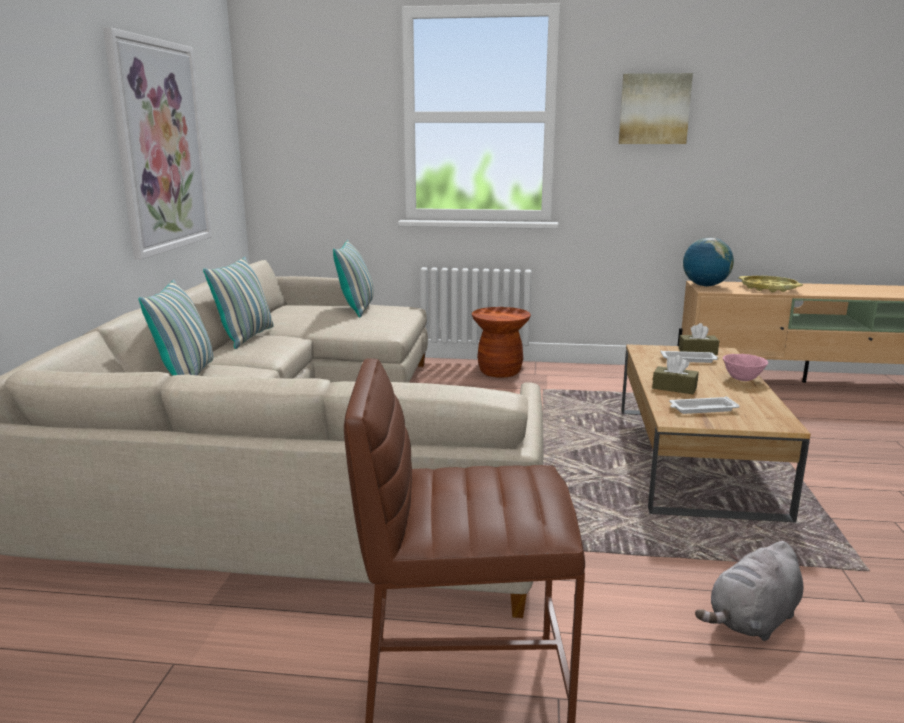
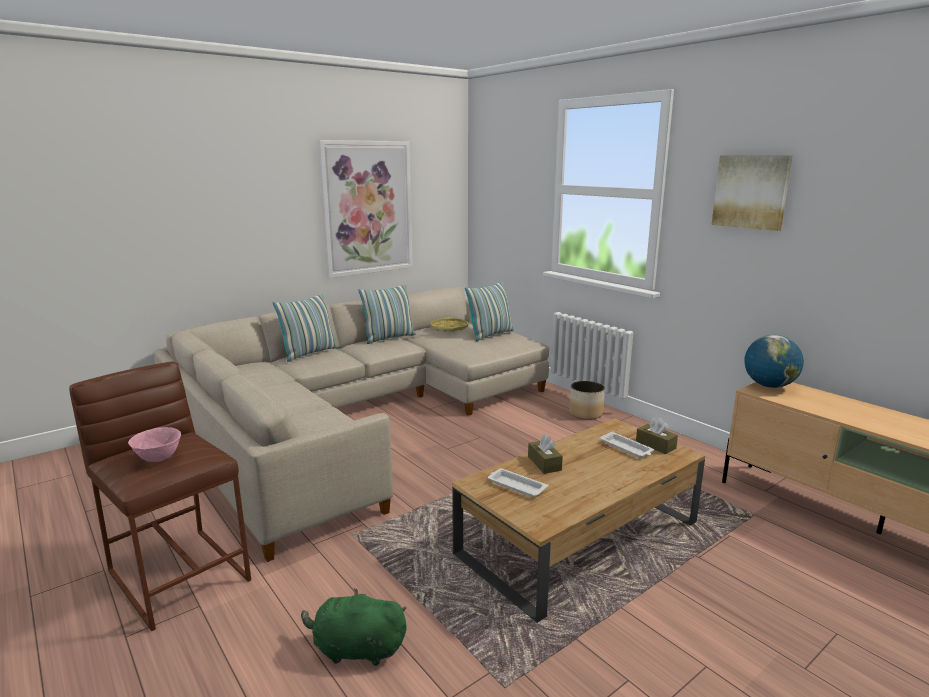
camera: 45 degrees right, 0 degrees up
(499, 371) = (586, 414): brown stool -> planter
(743, 379) = (622, 481): pink bowl -> pink bowl (158, 459)
(752, 621) = (356, 649): grey plush toy -> green plush toy
(768, 288) = (837, 407): yellow tray -> yellow tray (449, 328)

